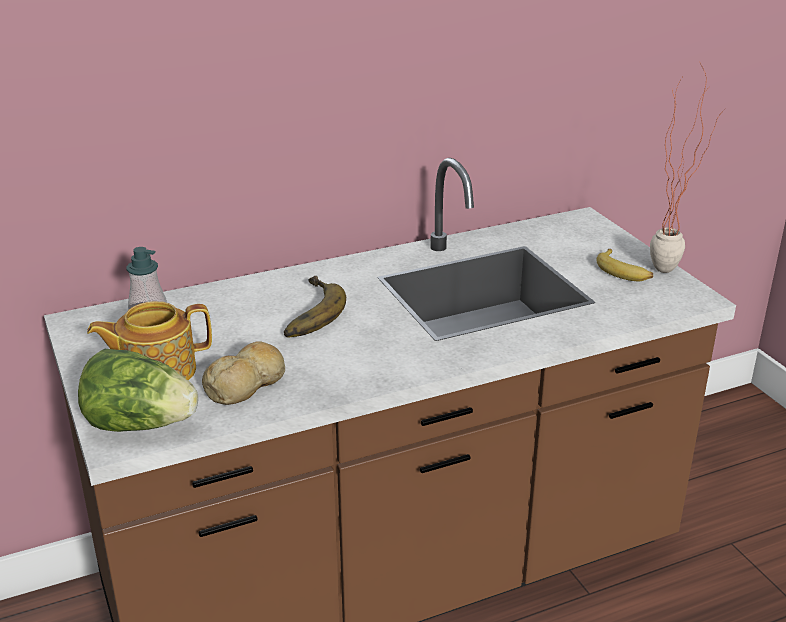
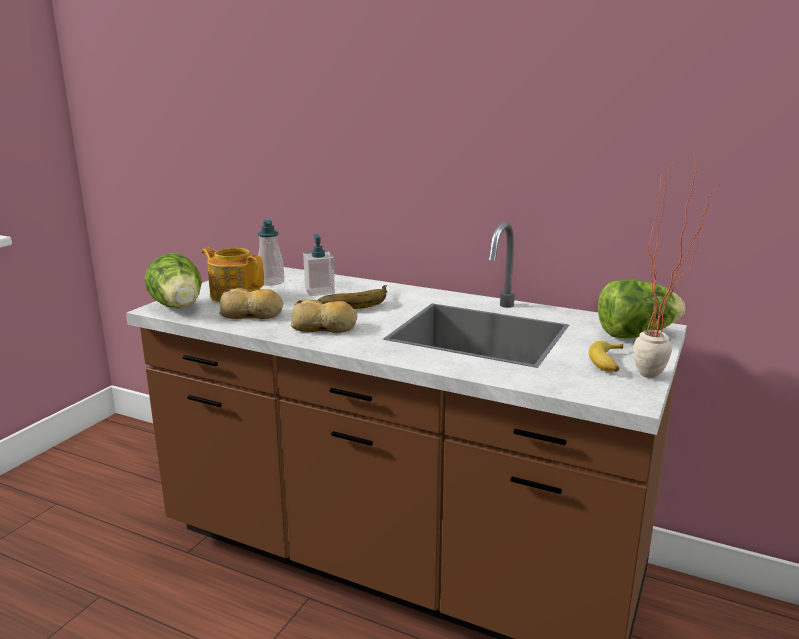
camera: 50 degrees right, 10 degrees down
(237, 317) = (319, 291): none -> soap dispenser
(357, 357) = (324, 327): none -> bread
(584, 234) = (635, 335): none -> lettuce

